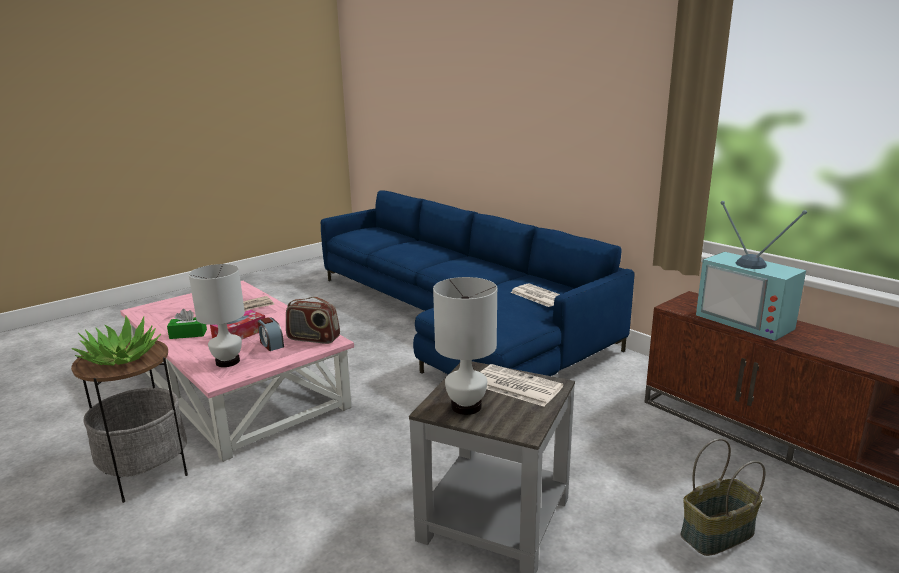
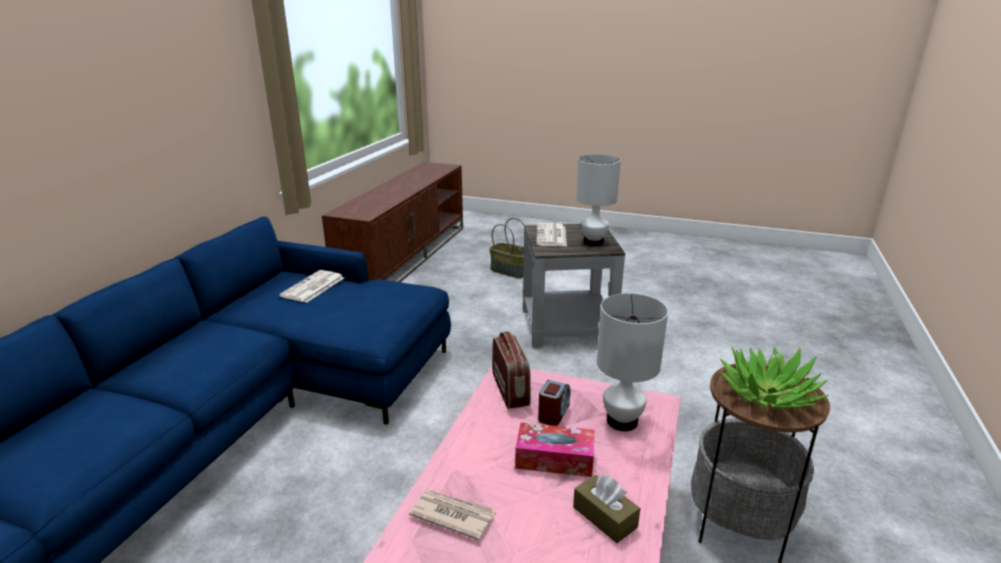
camera: 120 degrees left, 5 degrees up
(188, 334) = (604, 517): green tissue box -> brown tissue box
(747, 321) = (380, 199): television -> none

